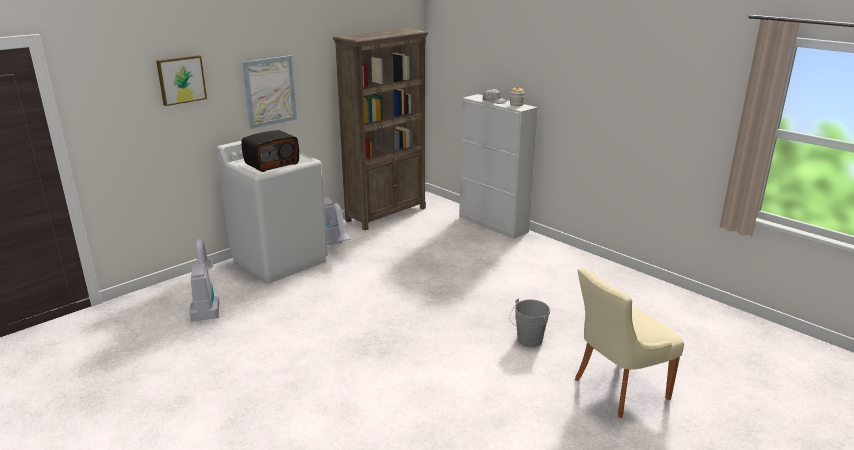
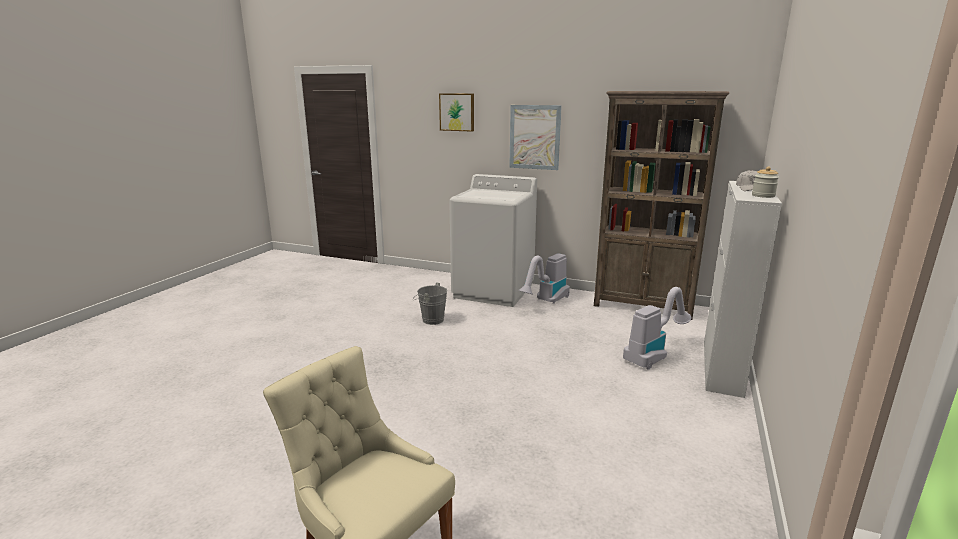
camera: 65 degrees right, 5 degrees down
(206, 305) = (403, 289): vacuum cleaner -> vacuum cleaner (653, 354)
(272, 164) = (484, 195): radio -> none
(528, 341) = (450, 456): grey bucket -> grey bucket (430, 320)

